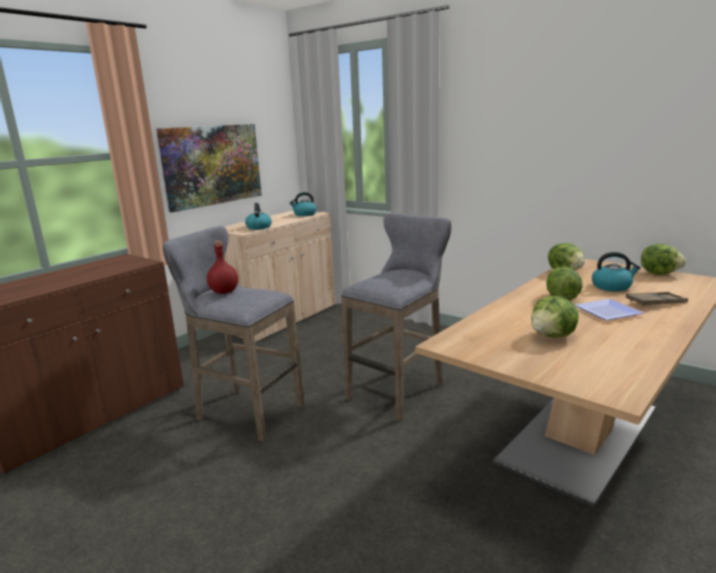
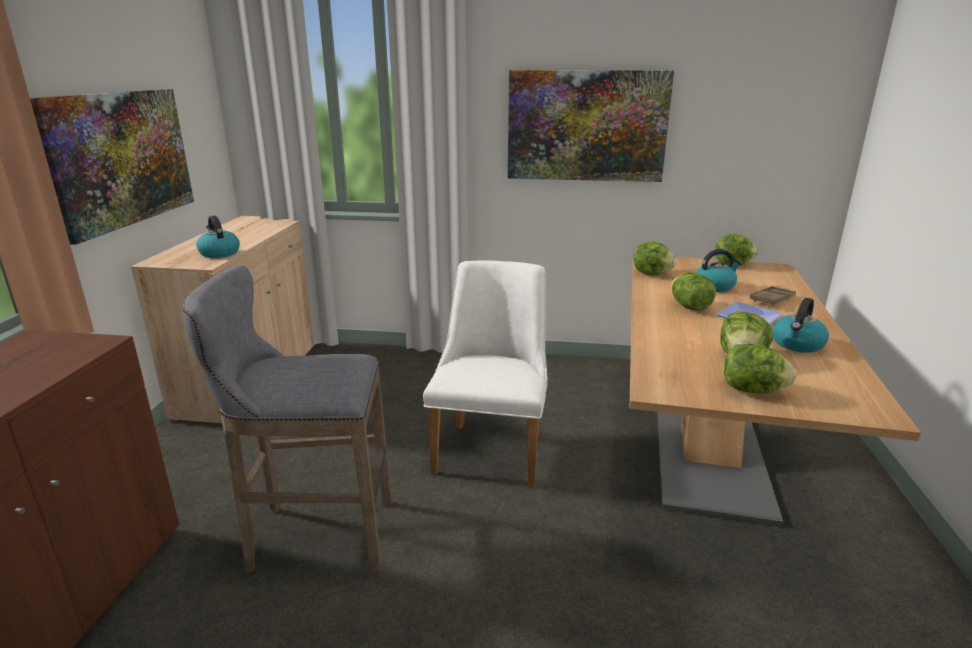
camera: 30 degrees left, 5 degrees up
(224, 292) = (281, 370): red bottle -> none
(304, 214) = (263, 225): kettle -> kettle (797, 344)
(399, 390) = (492, 446): grey stool -> white chair
(523, 358) = (752, 390): none -> lettuce
(534, 144) = (586, 126): none -> picture

